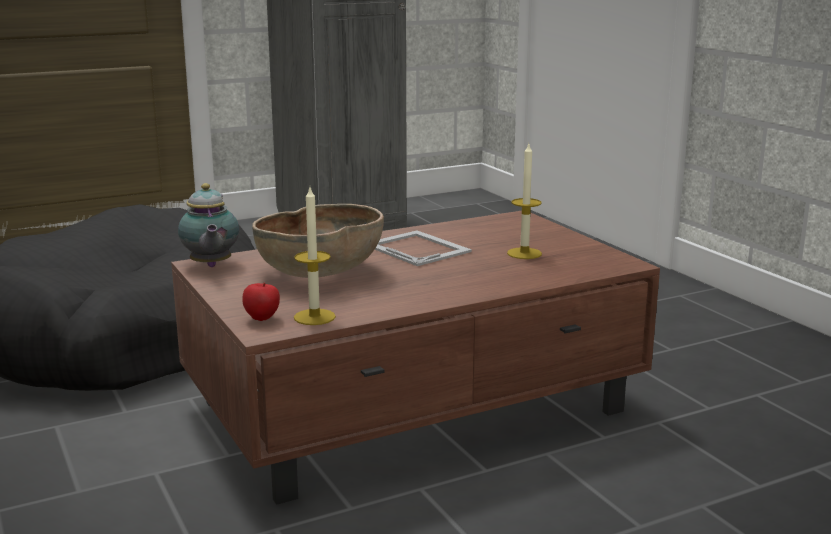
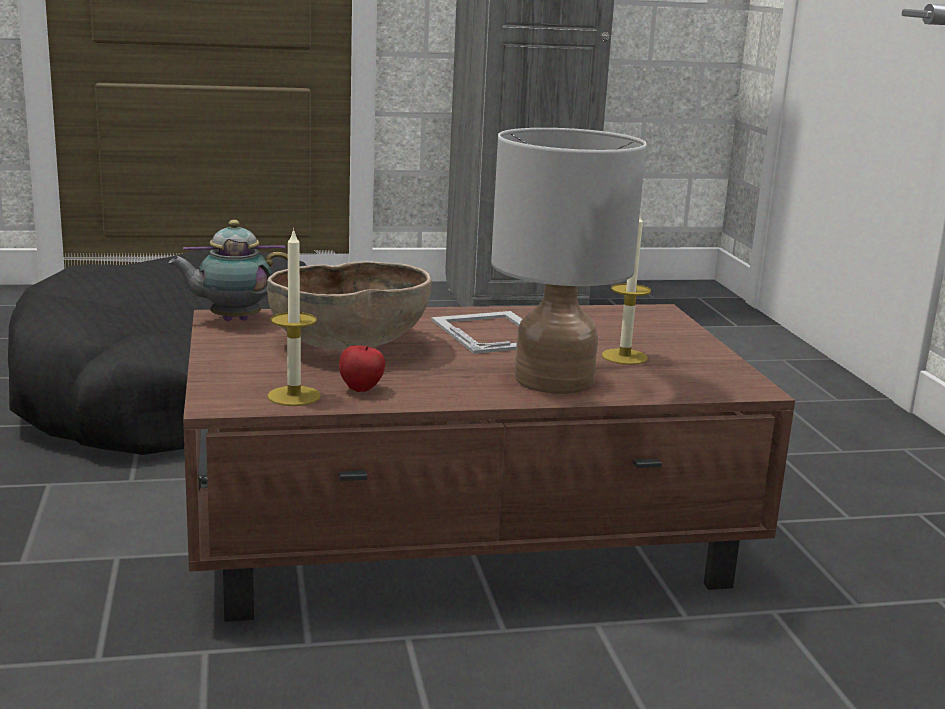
camera: 15 degrees right, 0 degrees up
(210, 266) = (231, 320): teapot -> teapot turned 75 degrees clockwise
(262, 319) = (232, 389): apple -> apple (362, 390)
(491, 277) = (555, 380): none -> grey table lamp

